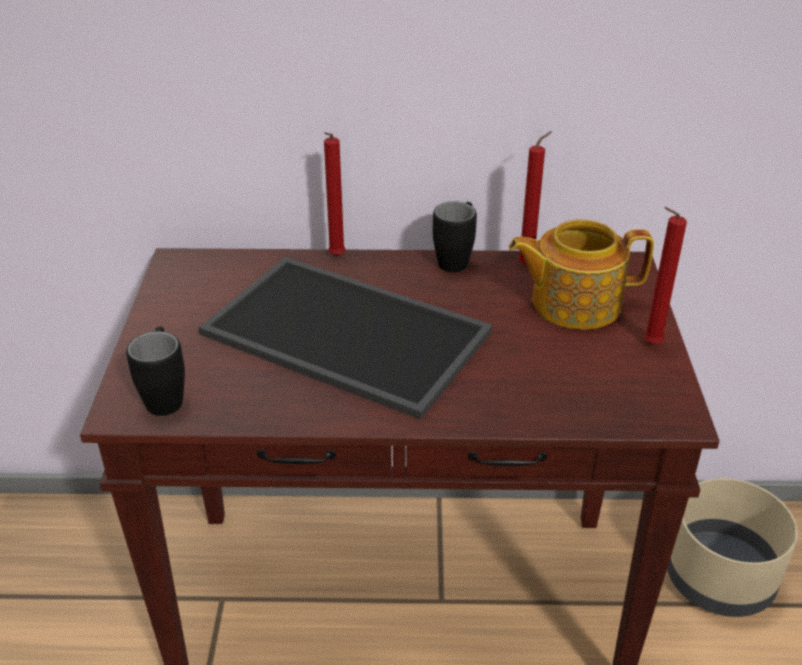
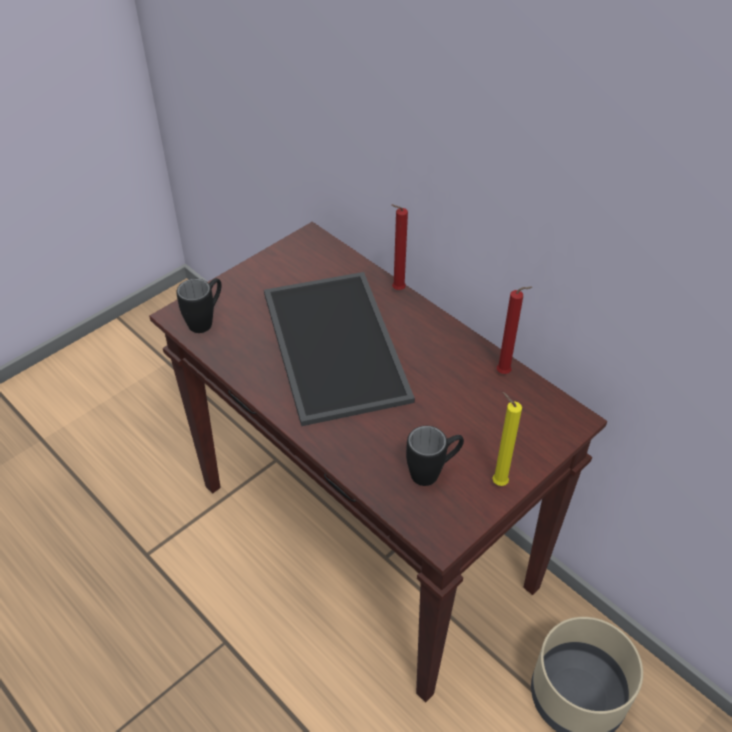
camera: 45 degrees right, 10 degrees up
(456, 259) = (466, 339): black mug -> black mug (433, 472)
(573, 303) = (493, 419): teapot -> none
(649, 344) = (497, 482): red candle -> yellow candle

